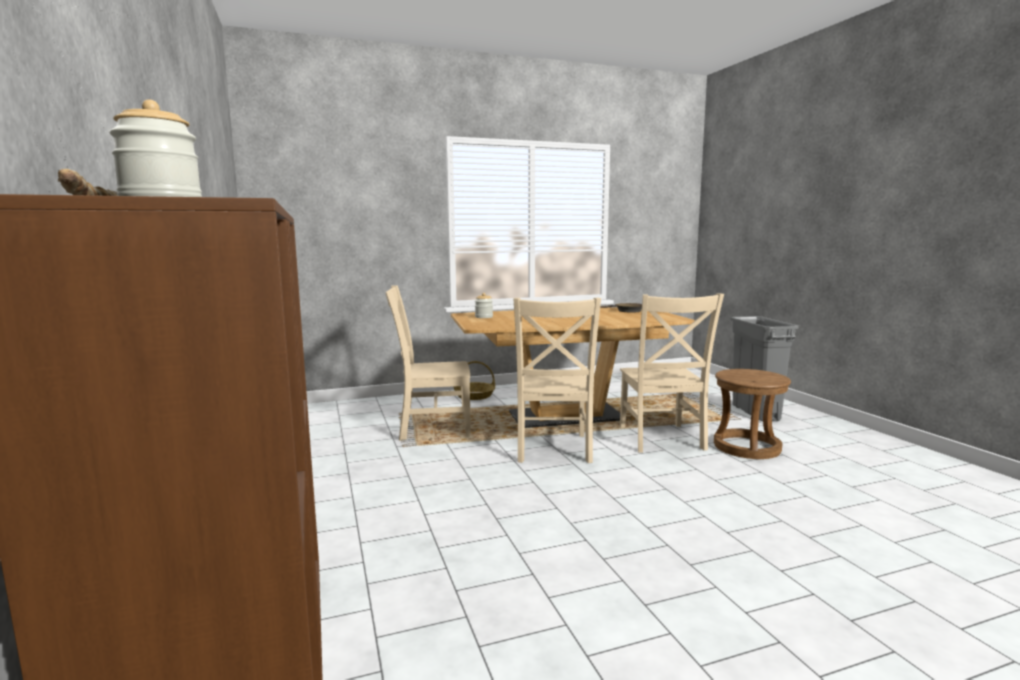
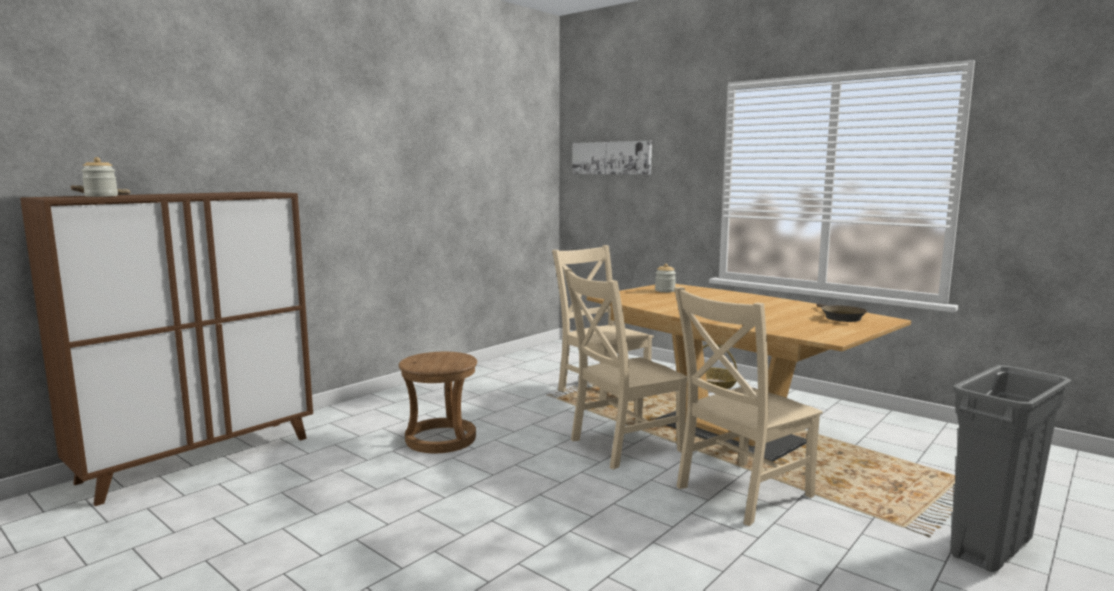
camera: 60 degrees right, 0 degrees up
(319, 199) = (611, 158): none -> picture
(746, 447) = (806, 552): brown stool -> brown stool (441, 439)

